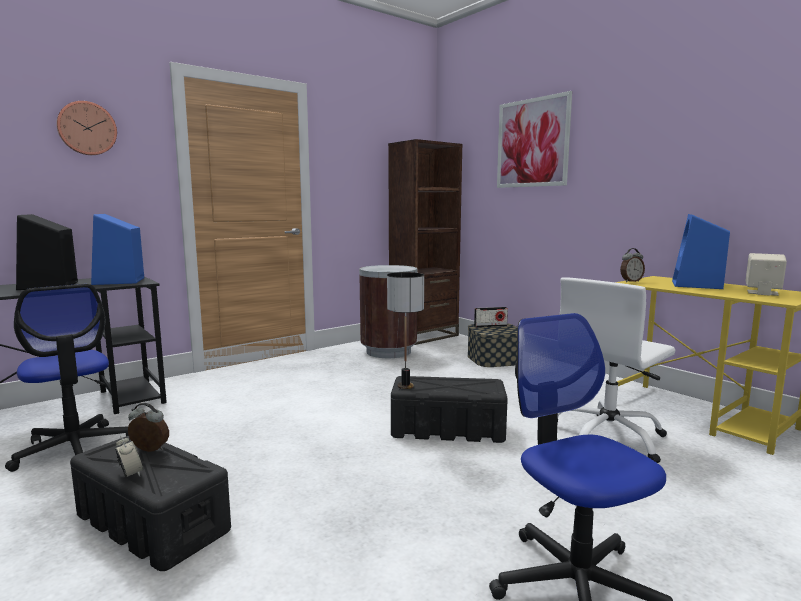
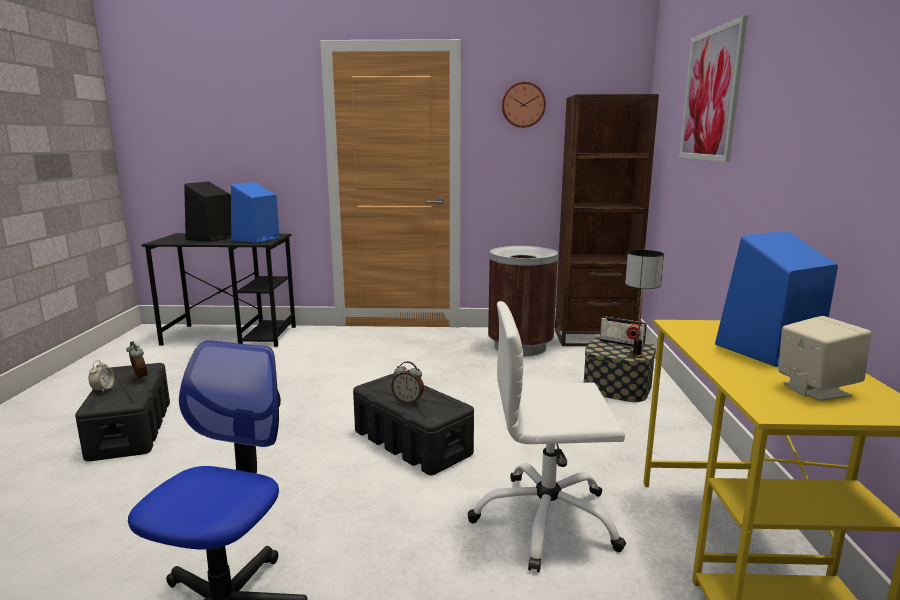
camera: 40 degrees right, 5 degrees up
(75, 449) = (182, 364): office chair -> none
(87, 128) = (254, 109): wall clock -> wall clock (523, 105)
(405, 386) = (374, 384): table lamp -> table lamp (636, 355)
(630, 281) = (688, 323): alarm clock -> alarm clock (408, 401)

